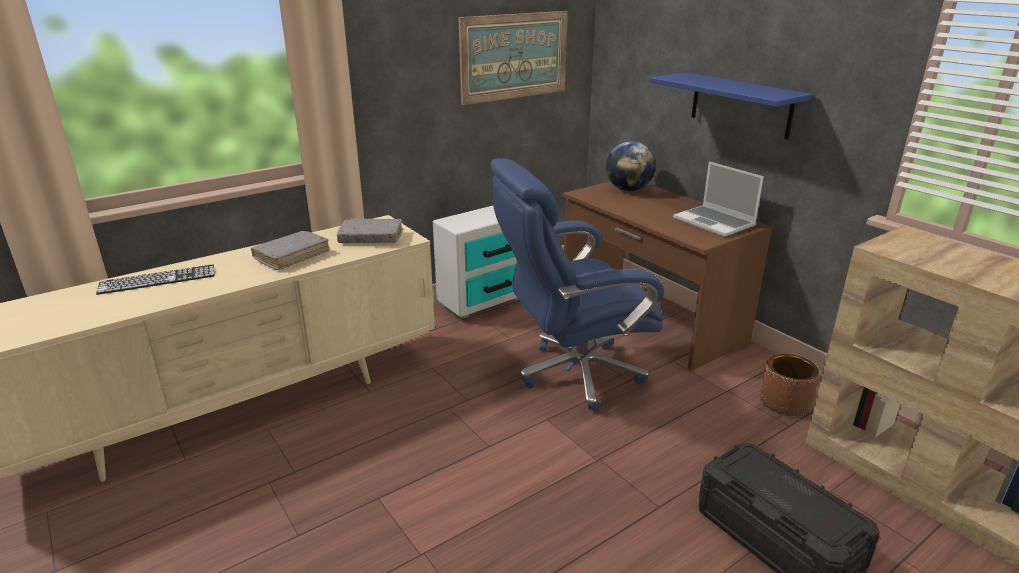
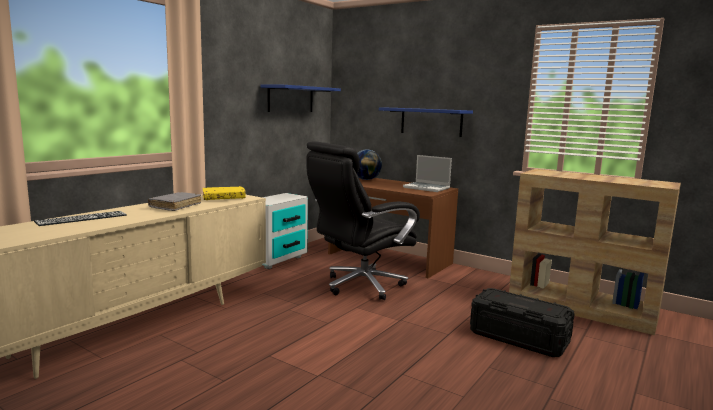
camera: 20 degrees left, 15 degrees down
(371, 238) = (224, 198): grey book -> yellow book
(514, 56) = (290, 99): picture -> blue shelf
(573, 375) = (359, 287): blue office chair -> black office chair
(785, 402) = (487, 285): brown planter -> none

